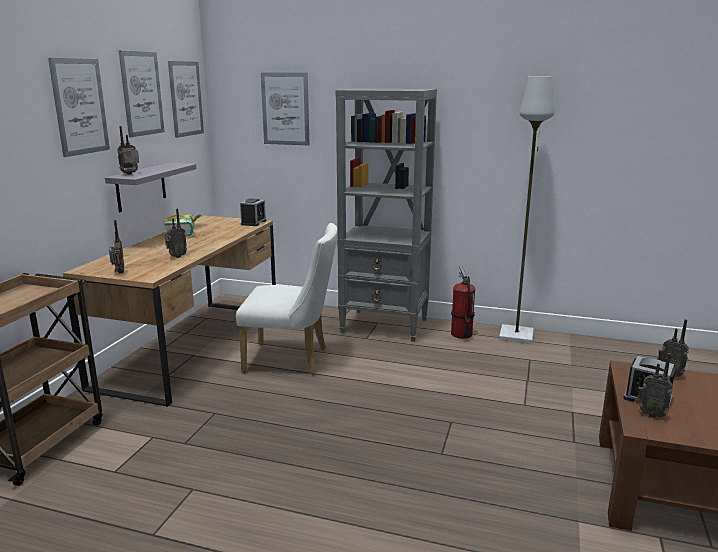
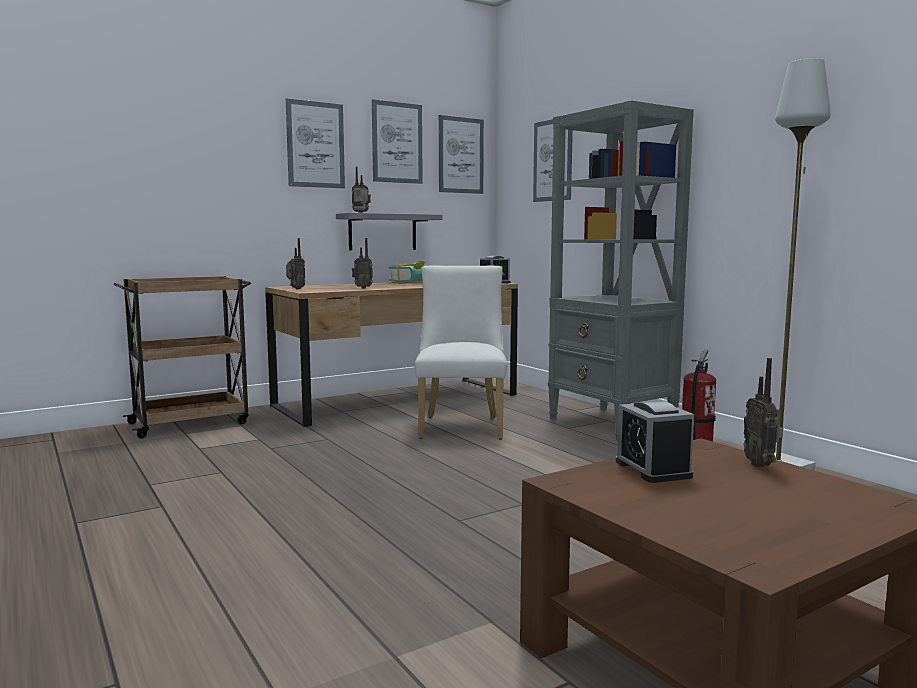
camera: 40 degrees right, 10 degrees down
(292, 359) = (461, 425): white chair -> white chair turned 135 degrees counterclockwise
(651, 414) = (614, 478): radio -> none

